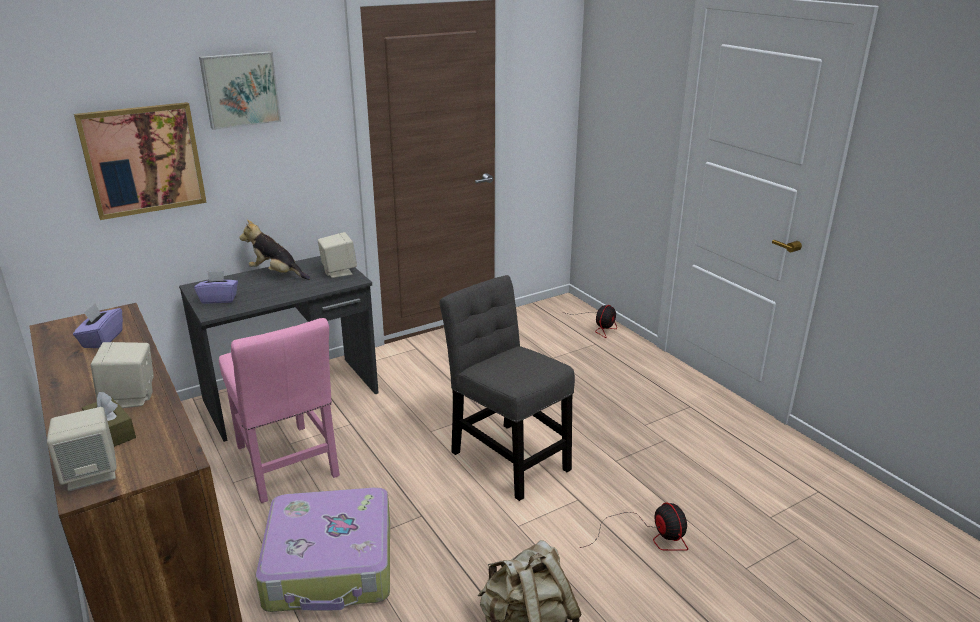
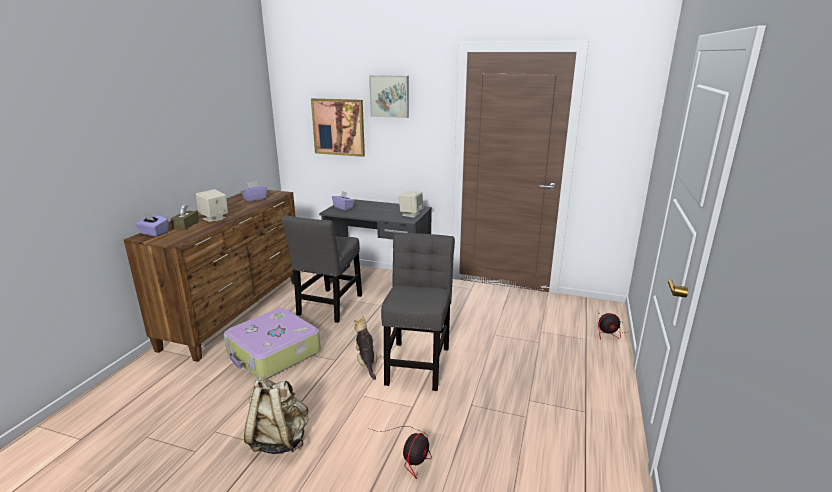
camera: 50 degrees right, 5 degrees down
(92, 473) = (154, 233): beige speaker -> purple tissue box
(277, 274) = (385, 206): plush toy -> plush toy (366, 362)
(287, 465) = (329, 307): pink chair -> grey chair

